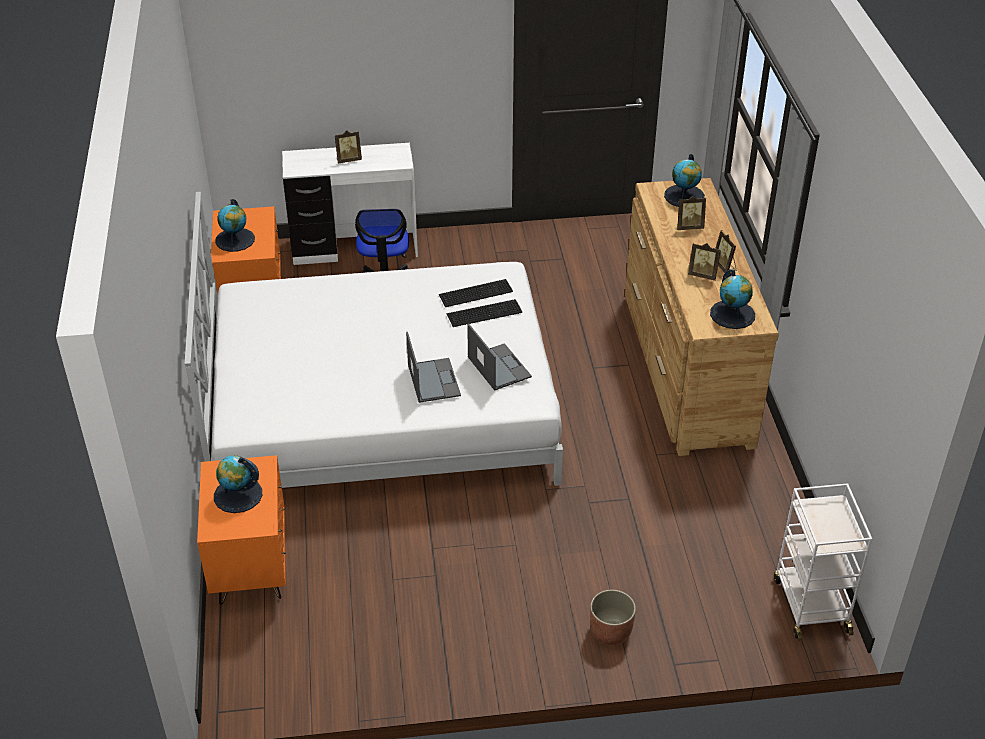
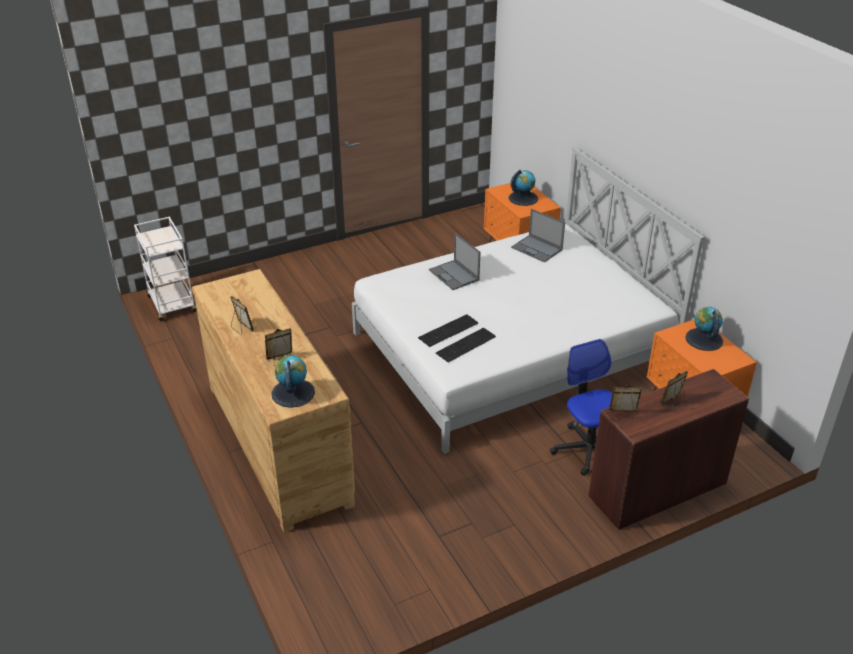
camera: 160 degrees right, 5 degrees down
(355, 248) = (656, 489): white desk -> brown desk
(498, 367) = (412, 292): laptop -> laptop (537, 249)
(610, 632) = (294, 269): planter -> none
(703, 275) = (260, 317): picture frame -> picture frame (623, 415)
(732, 314) = (230, 291): globe -> none

